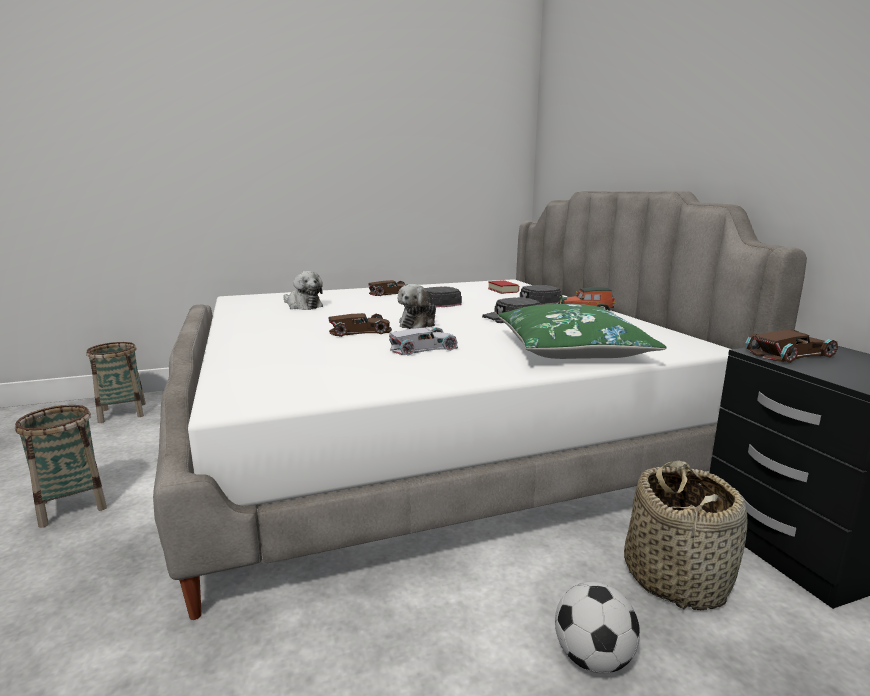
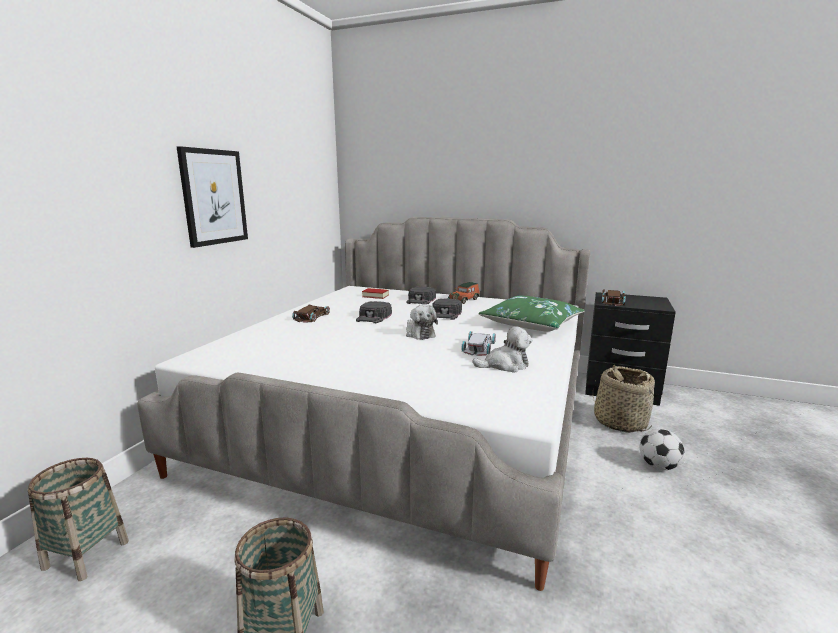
camera: 50 degrees left, 0 degrees up
(303, 306) = (289, 347): plush toy -> plush toy (505, 365)
(324, 159) = (213, 197): none -> picture
(360, 331) = (409, 350): brown toy car -> none

